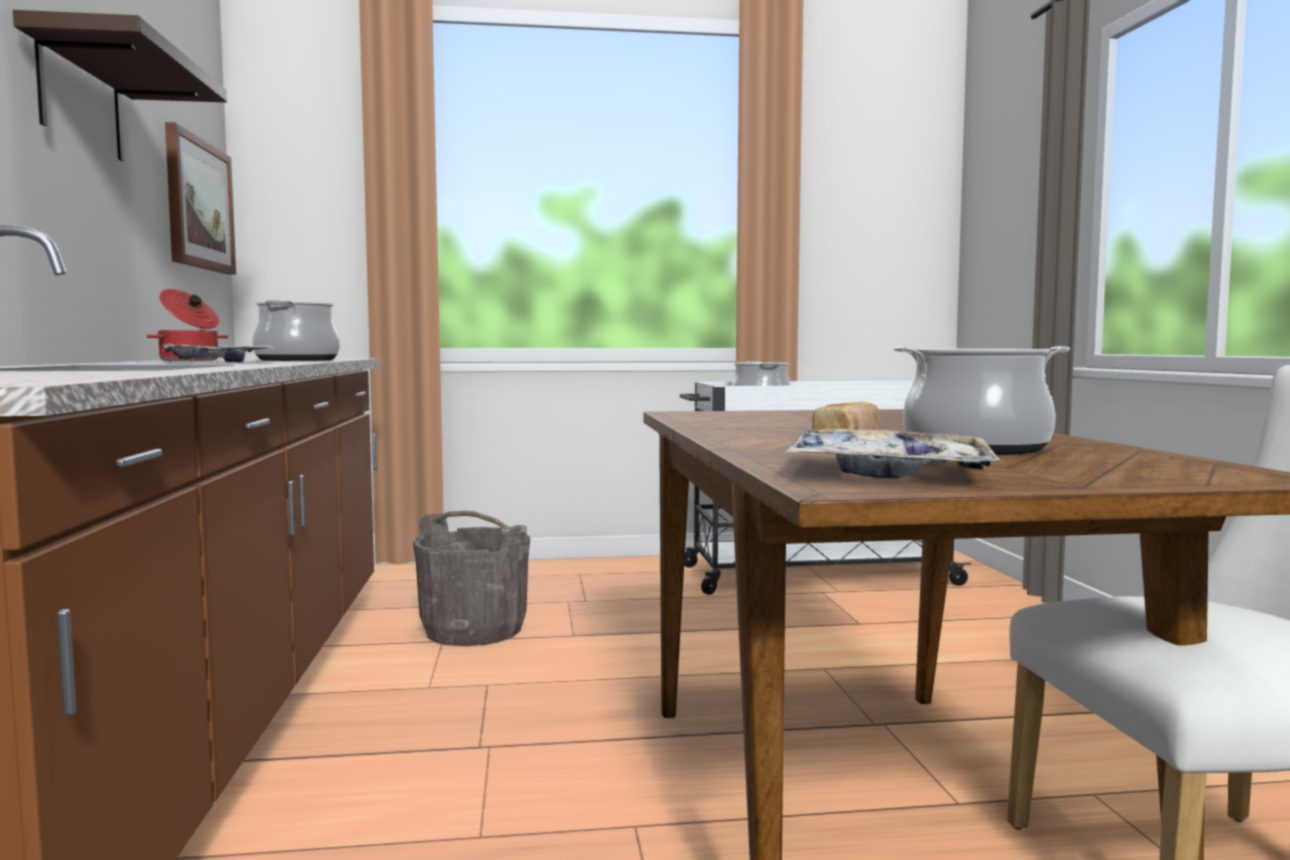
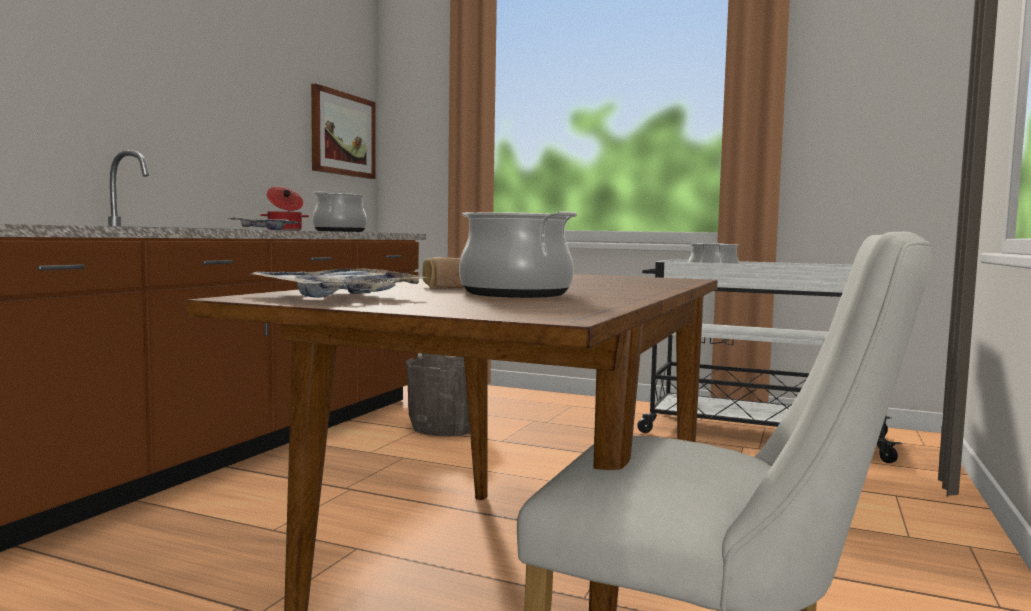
camera: 30 degrees right, 0 degrees up
(81, 98) = (232, 75): shelf -> none

